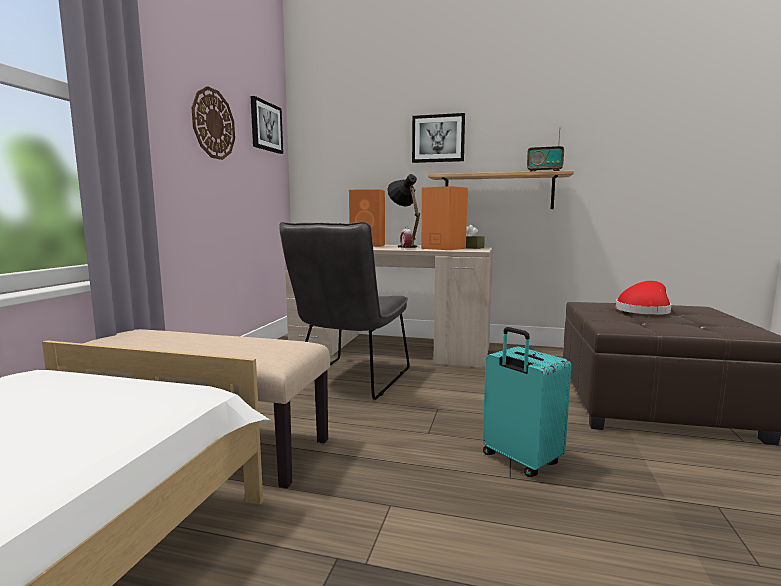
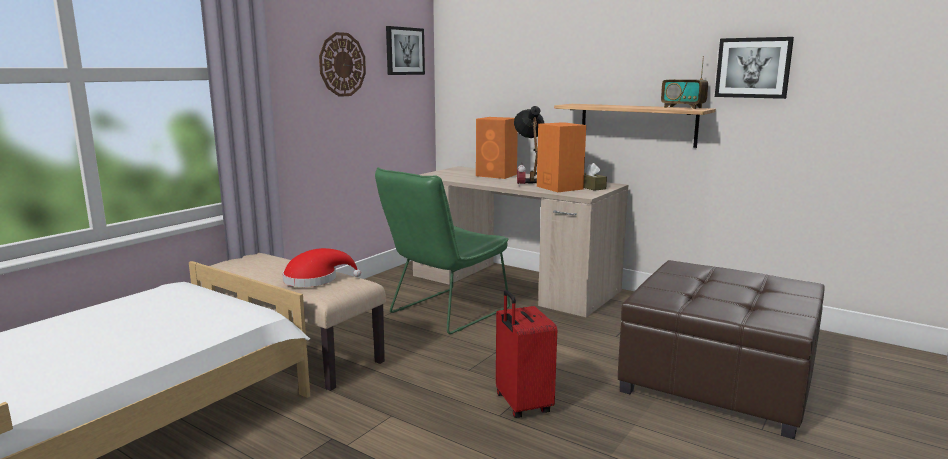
camera: 20 degrees right, 5 degrees up
(350, 381) = (444, 313): grey chair -> green chair
(438, 138) = (577, 62): picture -> picture (753, 68)
(519, 460) = (521, 405): turquoise suitcase -> red suitcase
(644, 311) = (725, 281): red hat -> red hat (315, 280)

